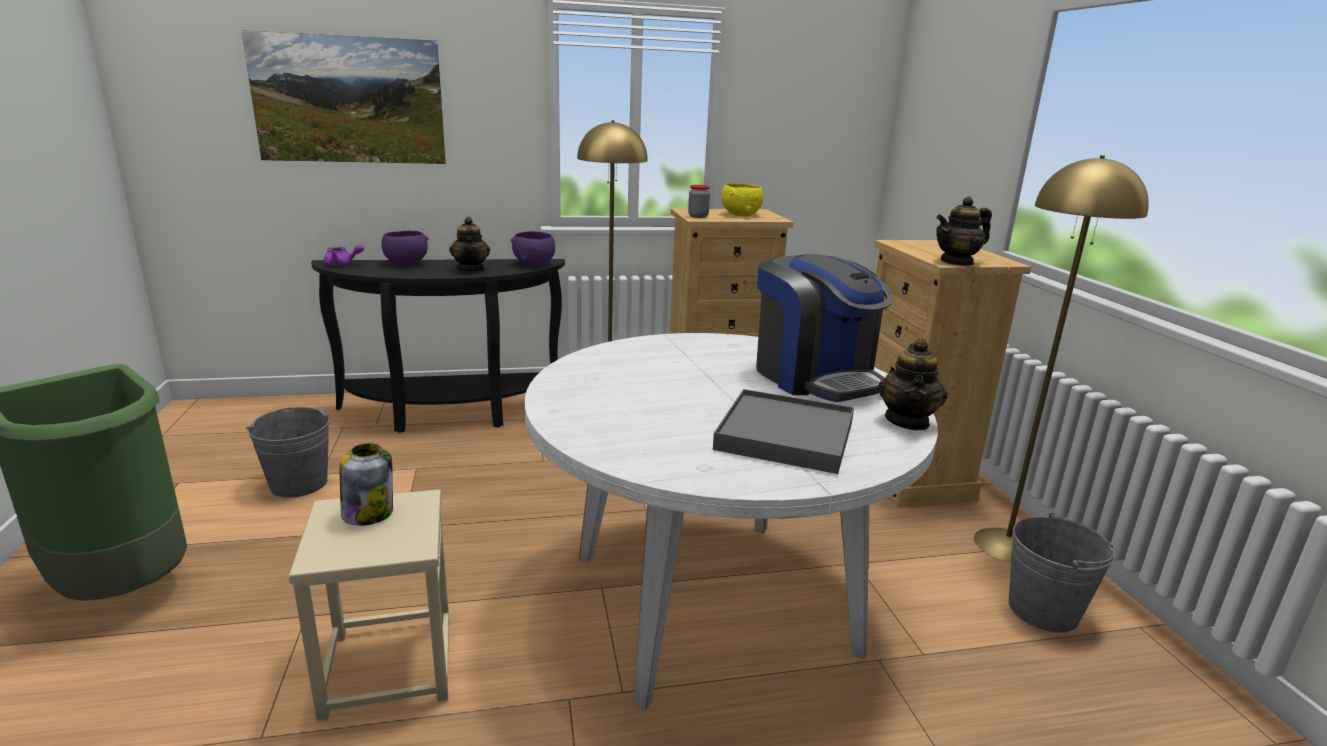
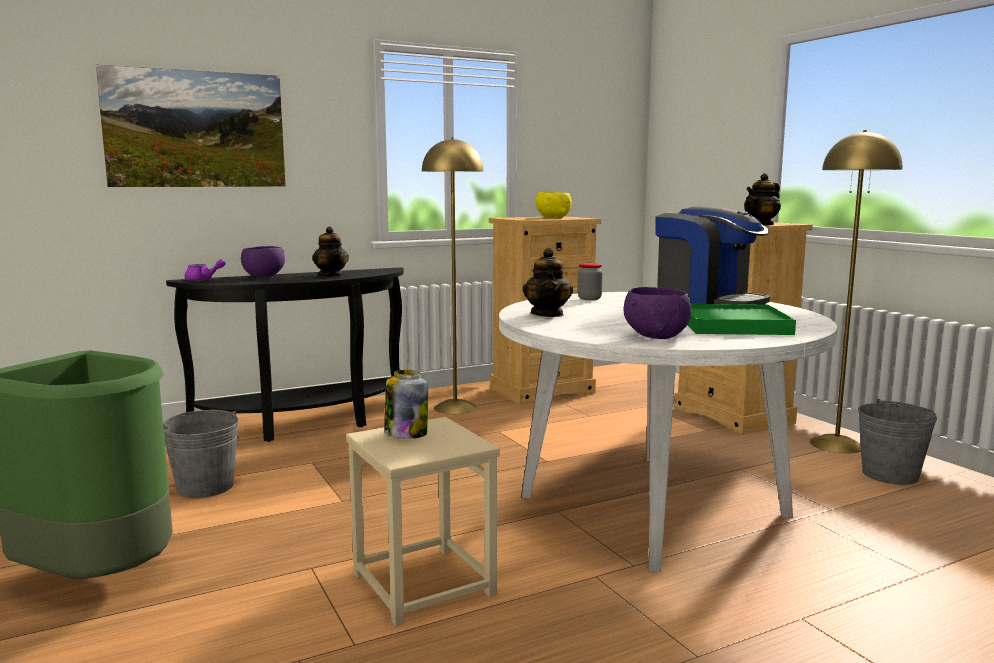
camera: 15 degrees left, 10 degrees down
(535, 264) = (382, 270): purple bowl -> purple bowl (657, 336)
(698, 216) = (522, 219): jar -> jar (589, 298)
(785, 436) = (733, 325): grey tray -> green tray
(907, 421) = (801, 314): teapot -> teapot (547, 314)

